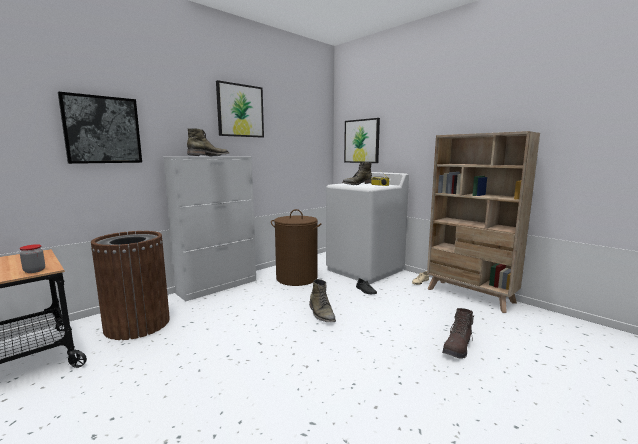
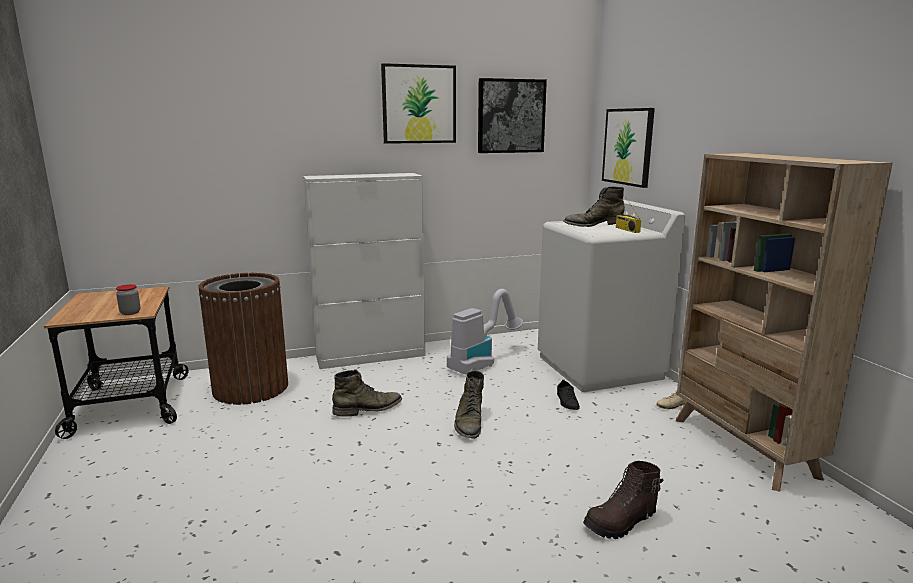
camera: 25 degrees right, 5 degrees up
(102, 130) = (229, 144): picture -> picture (511, 116)
(209, 156) = (361, 175): green boot -> green boot (368, 409)
(296, 278) = (482, 362): brown laundry basket -> vacuum cleaner

